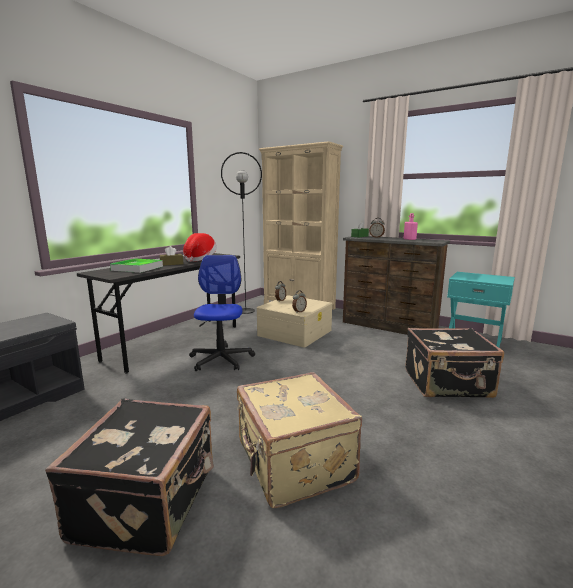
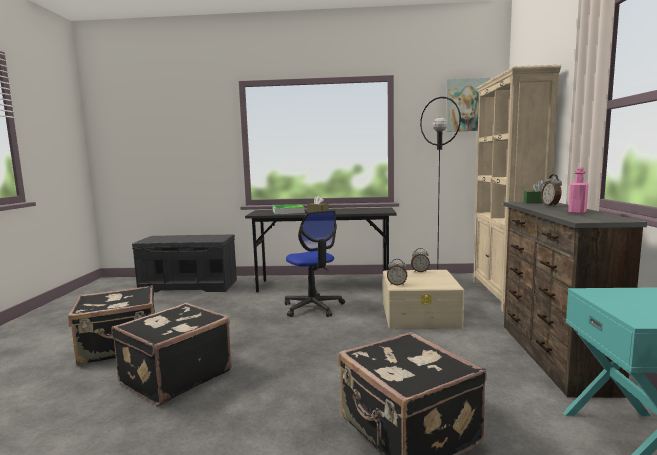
camera: 60 degrees right, 5 degrees down
(199, 259) = (351, 211): hat -> none
(221, 359) = (313, 307): office chair -> office chair turned 90 degrees clockwise
(239, 161) = (467, 105): none -> picture
(293, 463) = (174, 376): beige suitcase -> black suitcase

